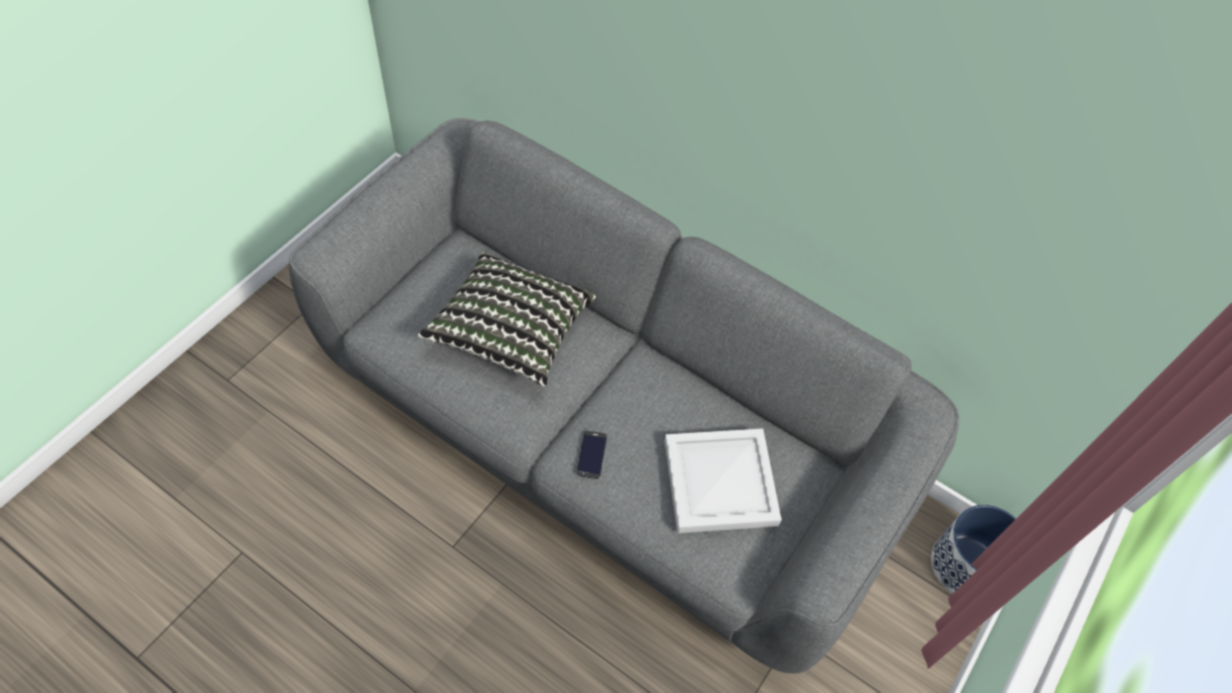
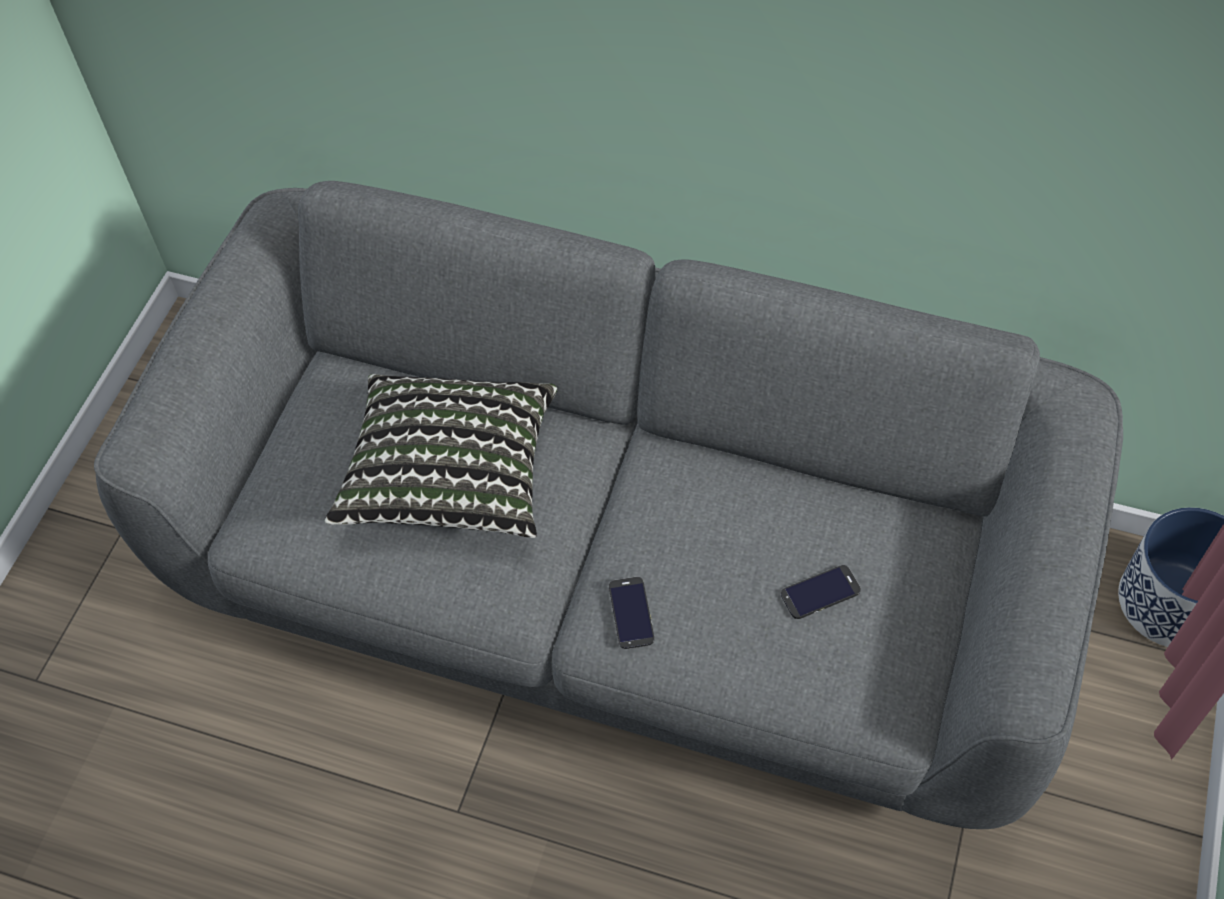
camera: 10 degrees left, 0 degrees up
(718, 481) = (820, 592): white tray -> phone

